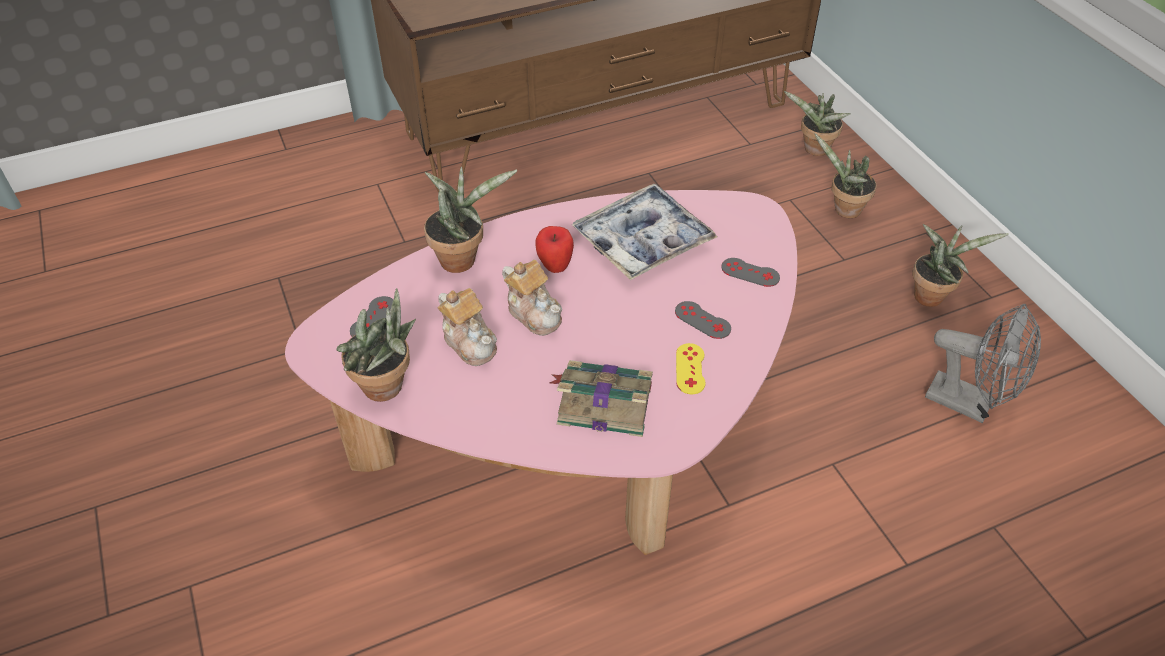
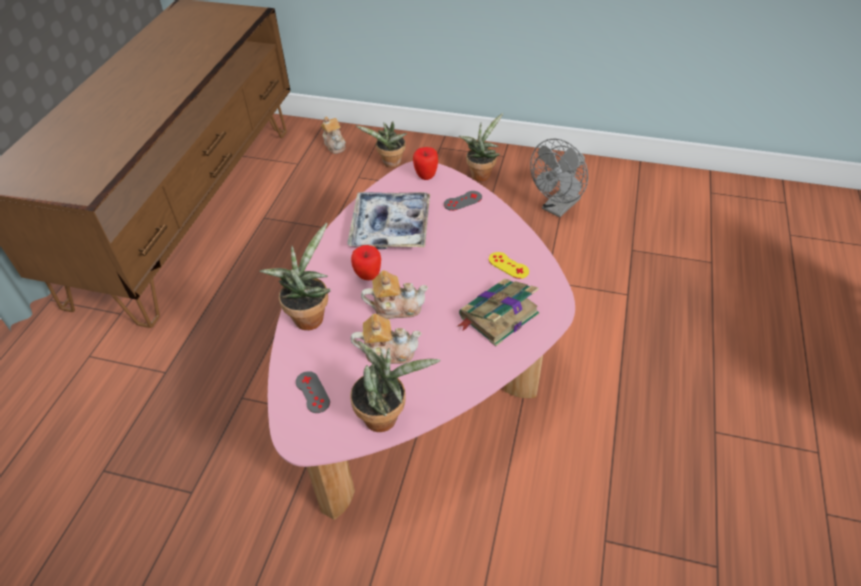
camera: 50 degrees left, 0 degrees up
(702, 320) = (478, 239): grey game controller -> none
(754, 221) = (426, 176): none -> apple
(813, 150) = (335, 145): potted plant -> teapot
(969, 403) = (557, 208): grey fan -> grey fan turned 150 degrees clockwise

